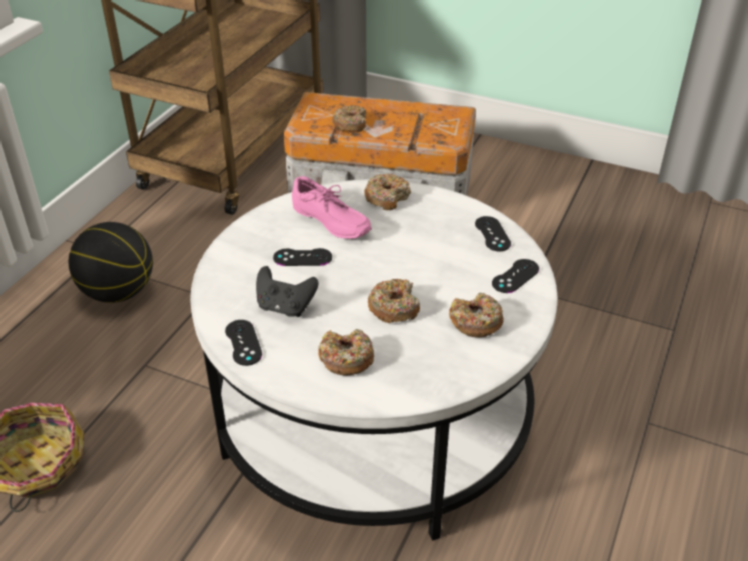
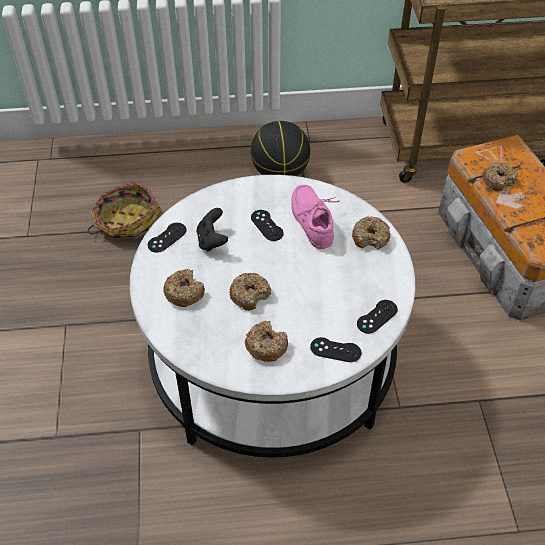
camera: 60 degrees right, 10 degrees up
(329, 223) = (314, 221): pink shoe -> pink shoe turned 150 degrees clockwise

